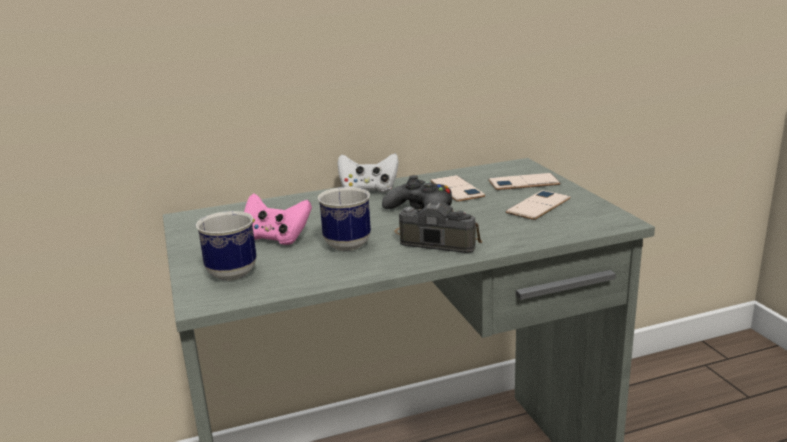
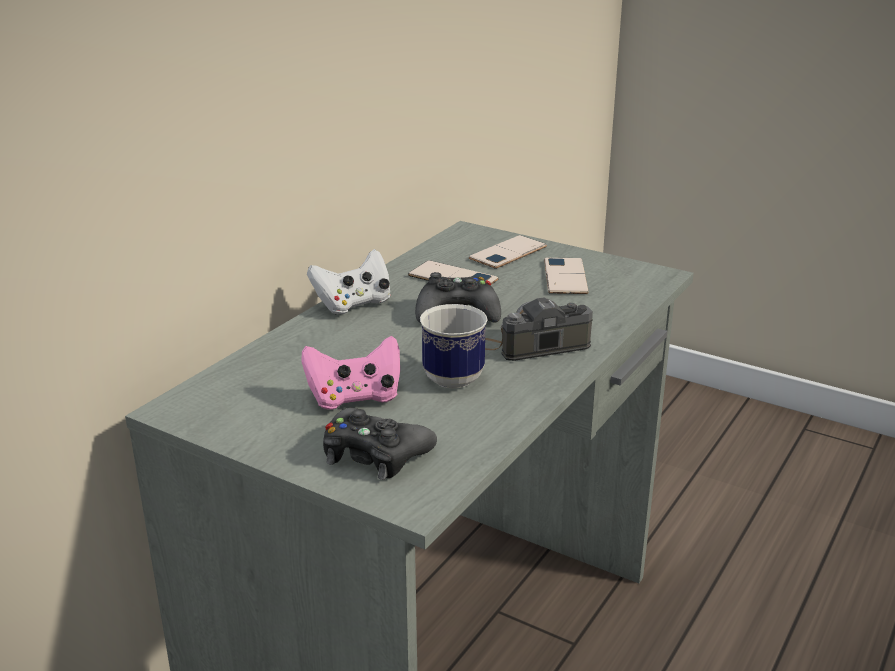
camera: 40 degrees left, 5 degrees up
(230, 270) = (374, 454): mug -> black game controller

